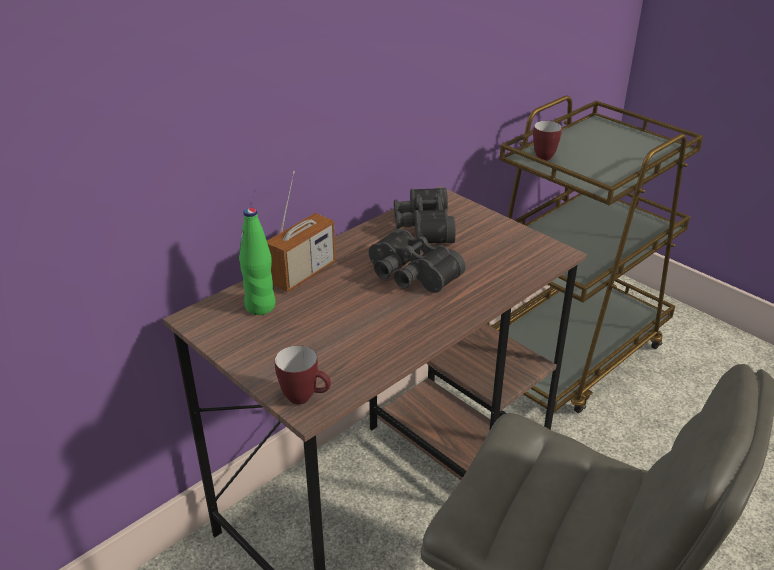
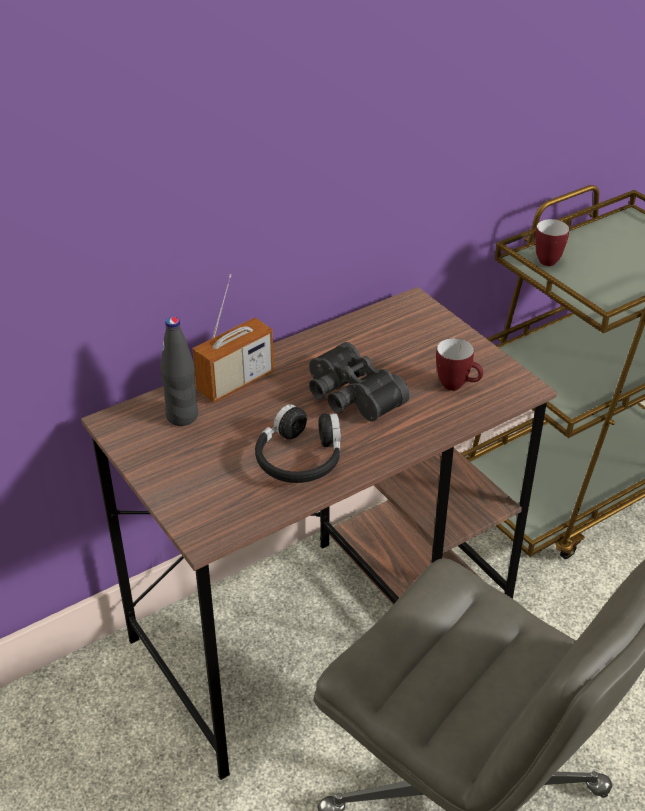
camera: 10 degrees right, 5 degrees up
(260, 306) = (182, 416): green bottle -> black bottle
(305, 398) = (204, 525): mug -> mug (457, 386)
(380, 330) = (300, 458): none -> black headphones
(422, 226) = (381, 337): black binoculars -> none

